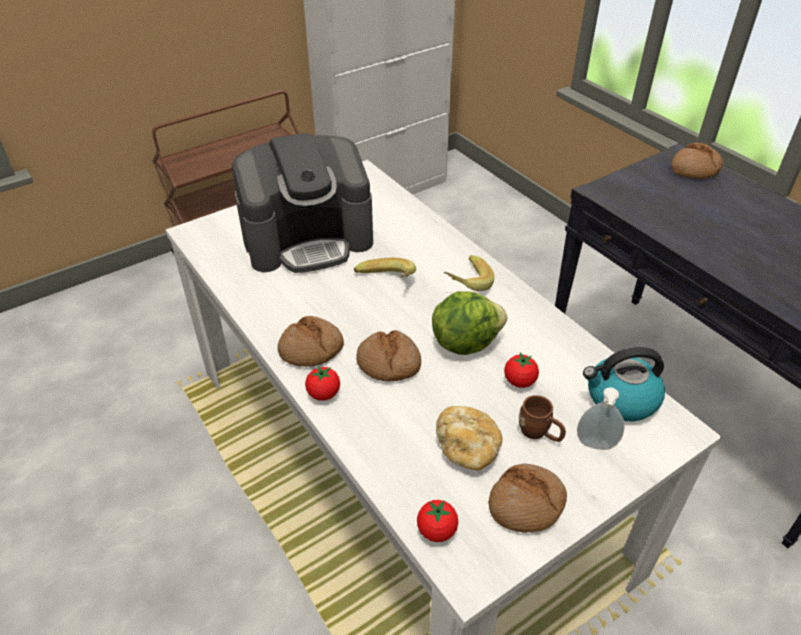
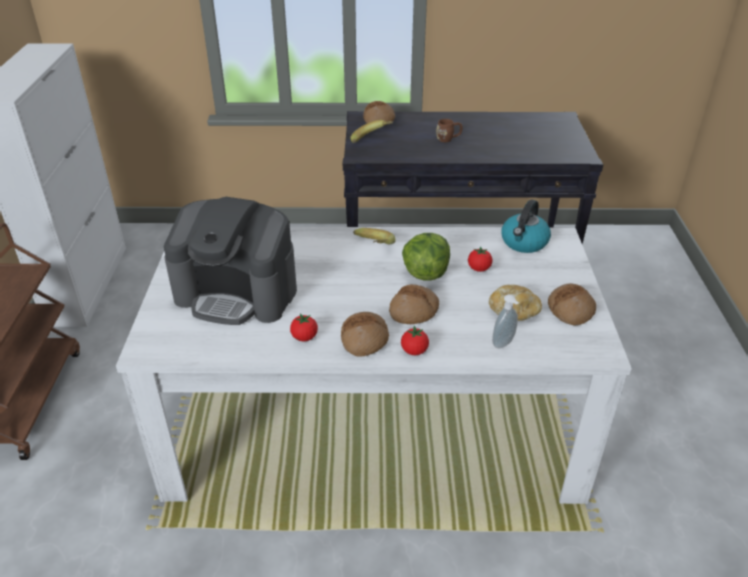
camera: 55 degrees left, 5 degrees down
(308, 239) = (237, 293): coffee machine -> coffee machine turned 90 degrees clockwise
(386, 283) = (333, 279): banana -> banana (372, 140)
(436, 530) = (565, 350): tomato -> tomato (304, 337)
(539, 433) = (525, 281): brown mug -> brown mug (448, 139)
(595, 446) = (549, 267): soap dispenser -> soap dispenser (504, 344)

